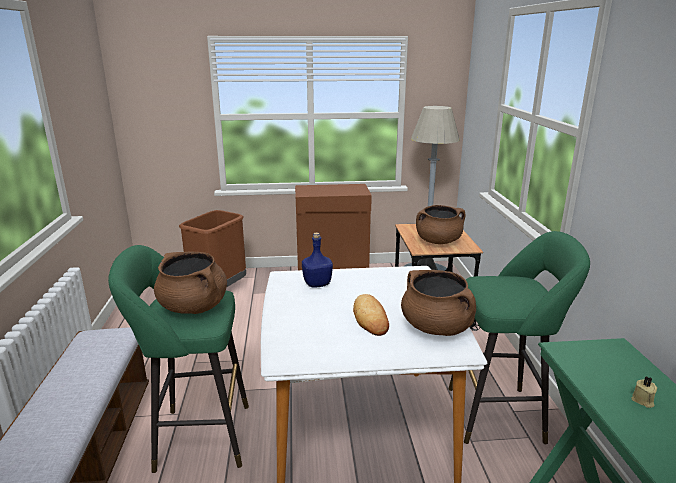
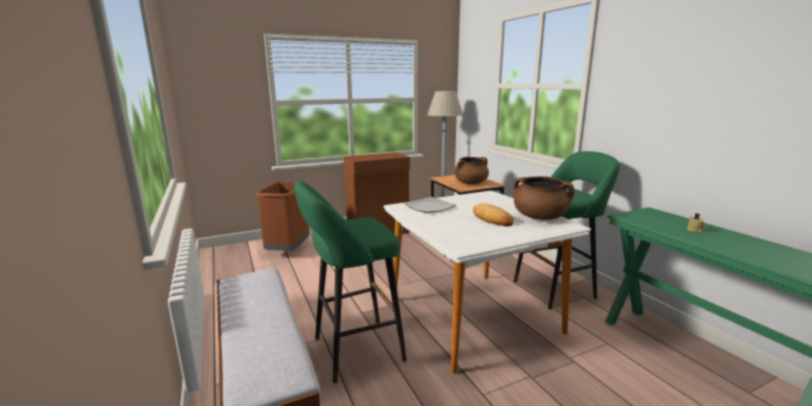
camera: 20 degrees left, 5 degrees down
(194, 307) = (359, 226): brown cooking pot -> none
(318, 283) = (429, 207): blue bottle -> plate

